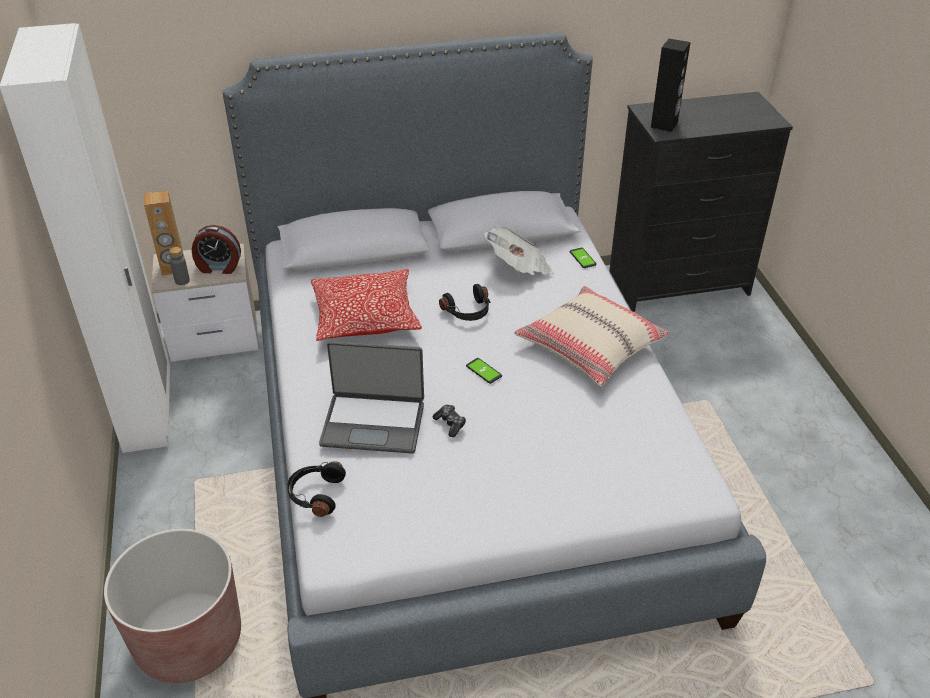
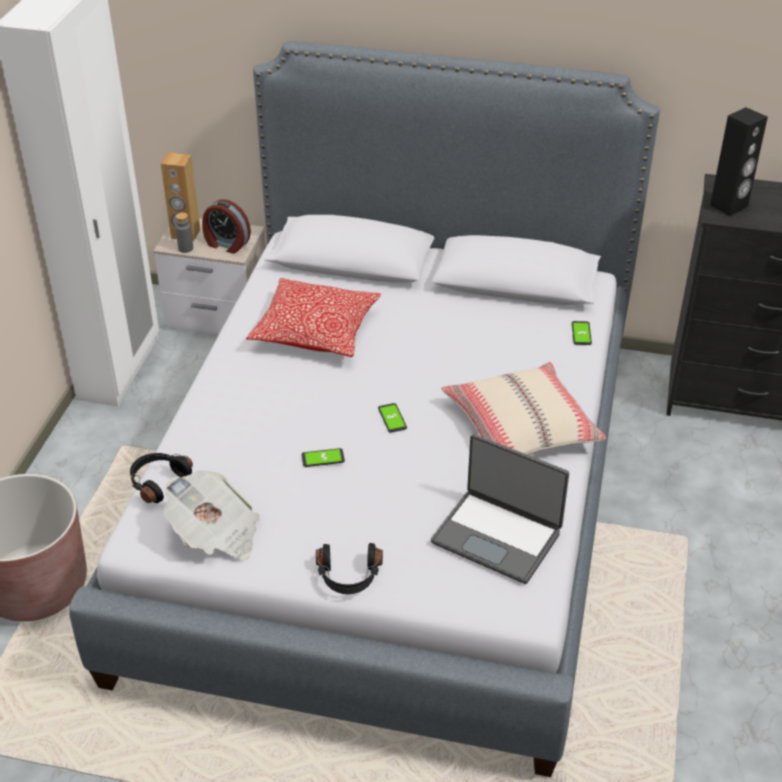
camera: 25 degrees right, 0 degrees up
(373, 423) = (252, 434): laptop -> laptop (497, 536)
(450, 424) = (323, 458): game controller -> phone
(468, 312) = (420, 355): black headphones -> black headphones (349, 577)
(519, 267) = (505, 324): newspaper -> newspaper (215, 533)

